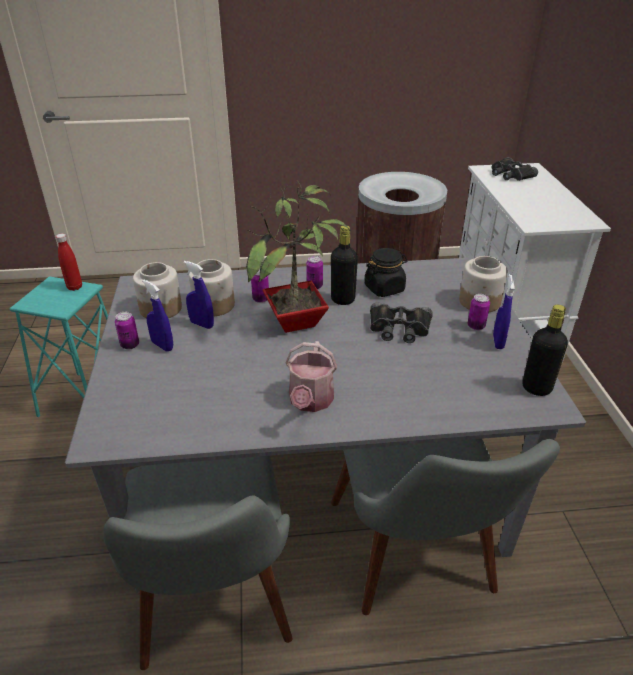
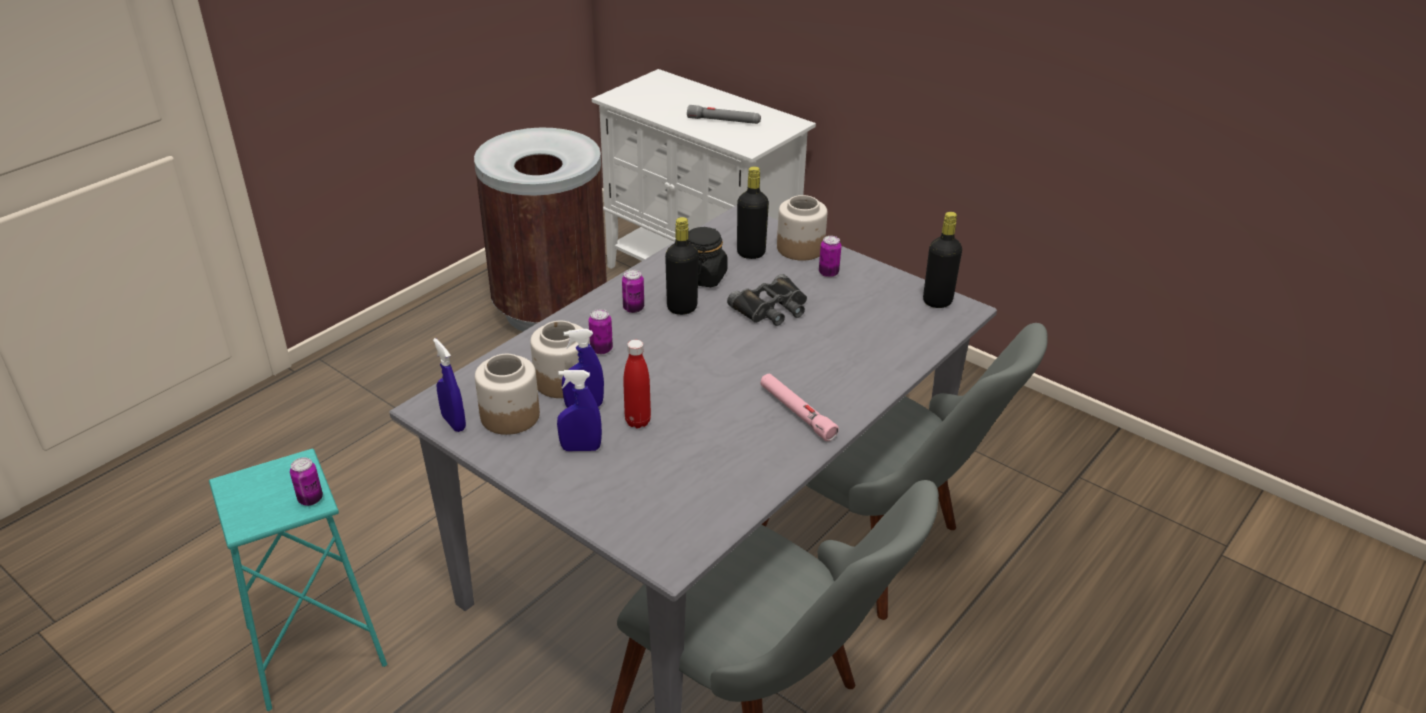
camera: 45 degrees left, 0 degrees up
(75, 287) = (279, 471): red bottle -> red bottle (637, 421)
(130, 345) = (545, 468): can -> can (310, 499)
(296, 323) = (675, 353): potted plant -> none
(310, 401) = (796, 412): watering can -> pink flashlight
(439, 289) = (751, 253): none -> black bottle
(498, 342) = (863, 278): blue spray bottle -> blue spray bottle (453, 422)
(510, 174) = (651, 94): black binoculars -> none
(538, 204) = (723, 121): none -> grey flashlight

